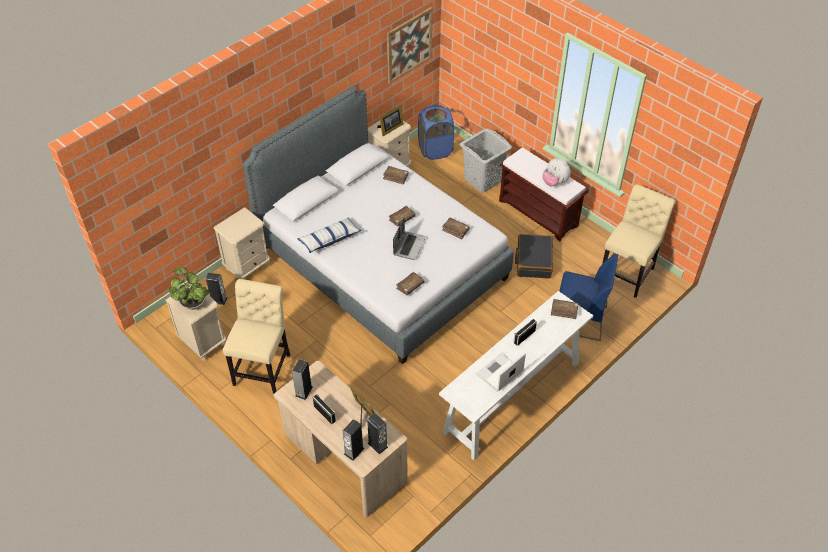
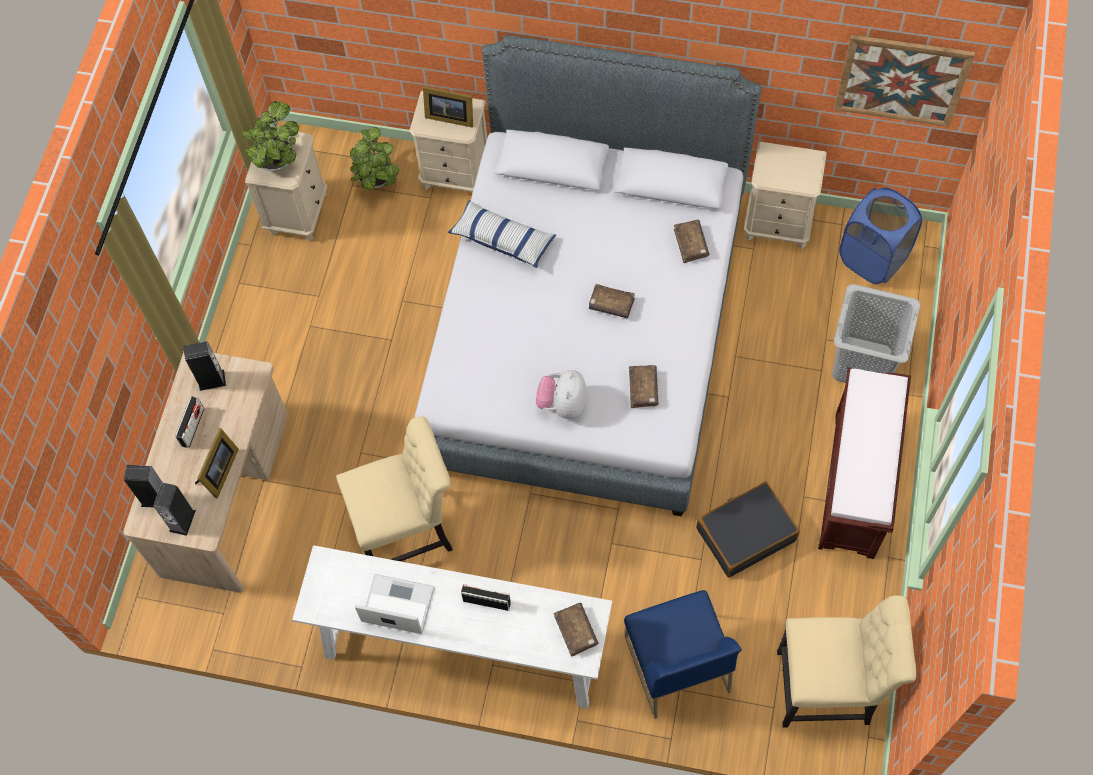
camera: 60 degrees right, 15 degrees up
(219, 300) = (376, 182): speaker -> potted plant
(263, 367) = (306, 307): beige chair -> beige chair (408, 530)
(390, 128) = (787, 171): picture frame -> picture frame (449, 116)
(409, 246) = (563, 346): laptop -> none
(410, 286) = (487, 395): brown book -> none
(554, 182) = (863, 470): plush toy -> plush toy (563, 404)

